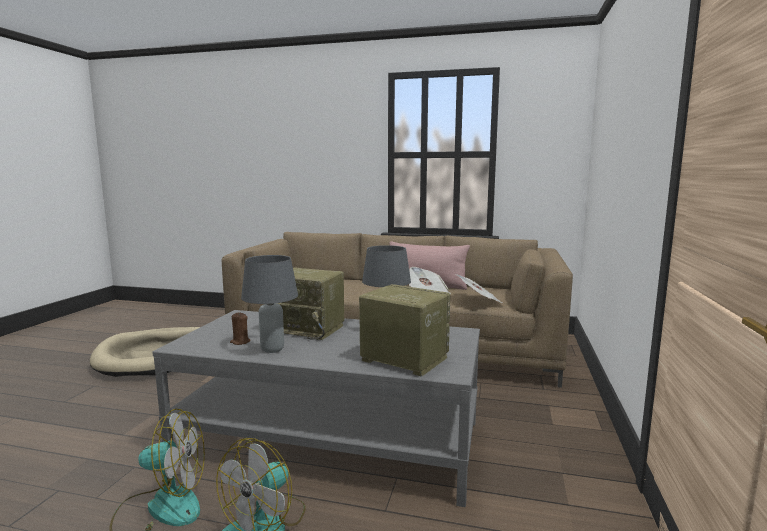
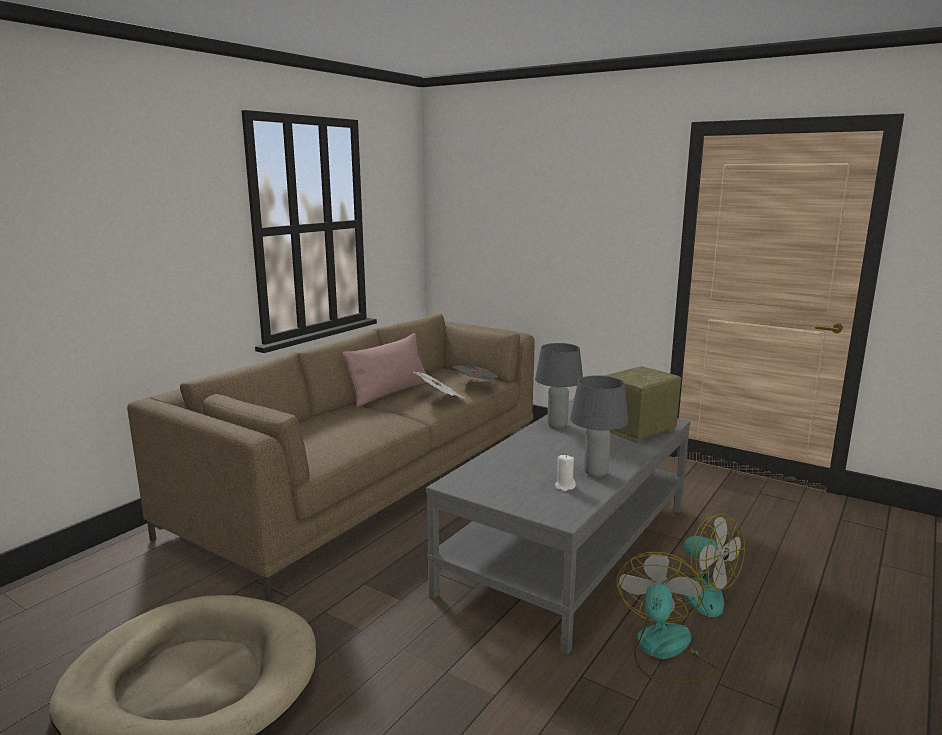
camera: 70 degrees left, 5 degrees up
(240, 342) = (564, 486): brown candle -> white candle
(309, 329) = (538, 453): radio -> none

